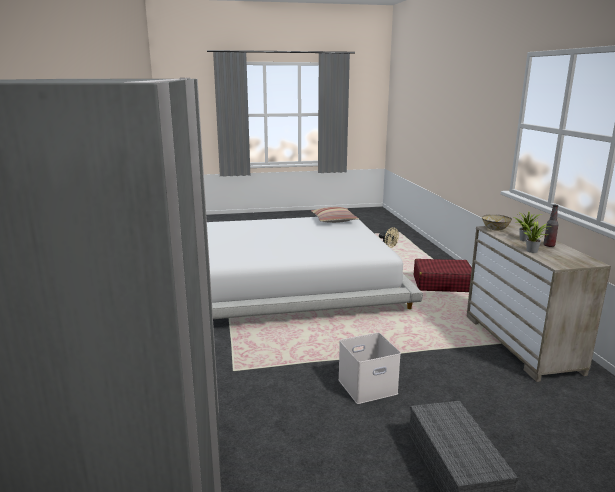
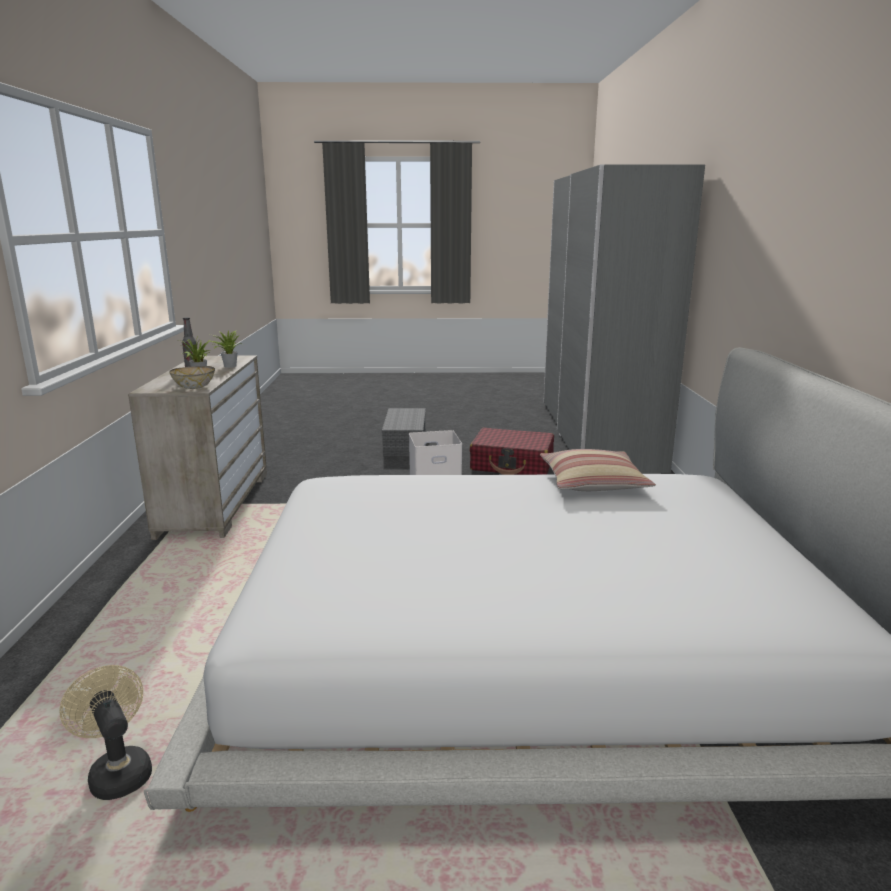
camera: 170 degrees left, 0 degrees up
(334, 220) = (338, 592): pillow -> pillow (593, 483)
(442, 284) = (149, 613): red suitcase -> red suitcase (512, 464)

